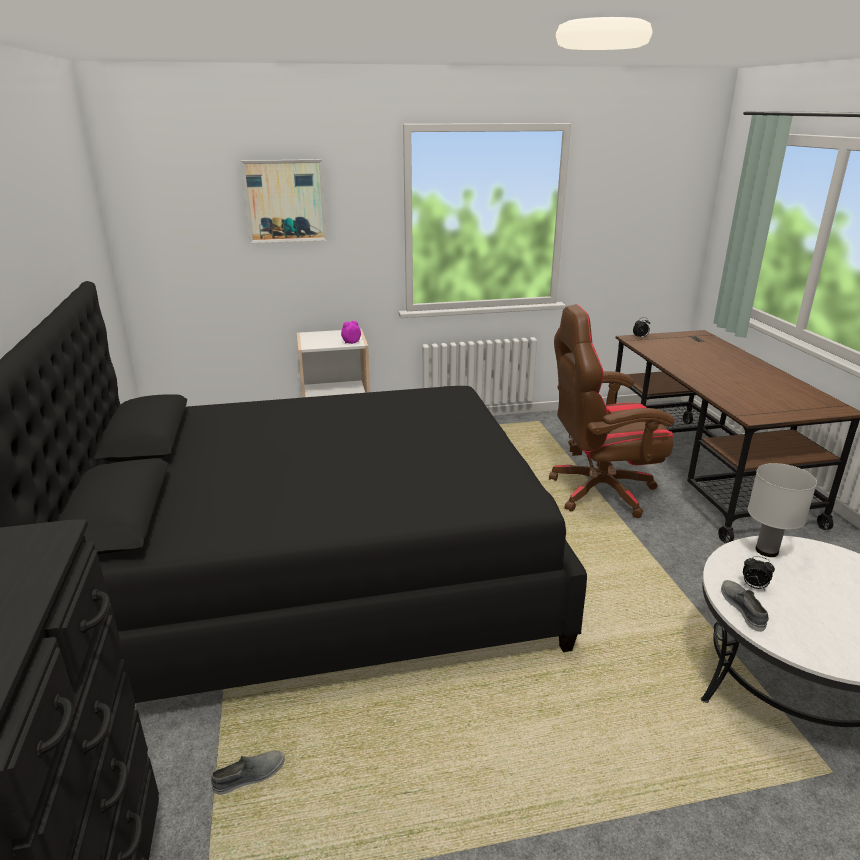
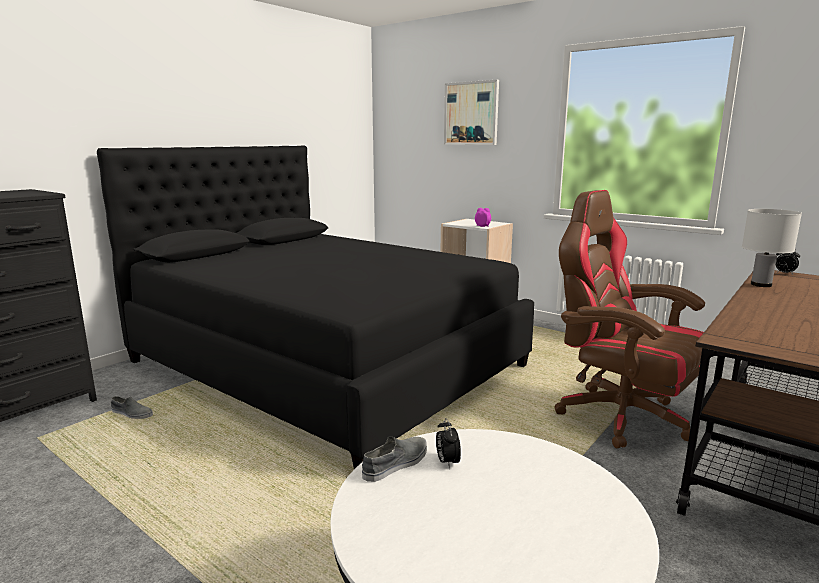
camera: 50 degrees right, 10 degrees down
(766, 550) = (535, 455): white table lamp -> white table lamp (760, 284)

